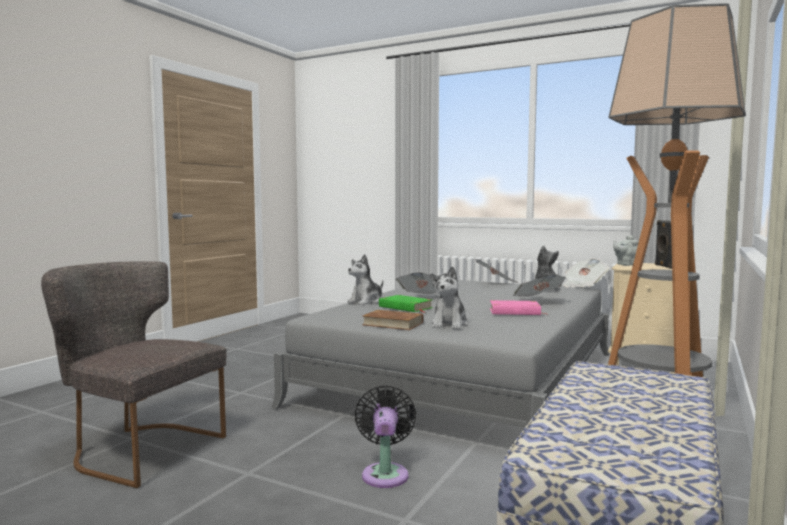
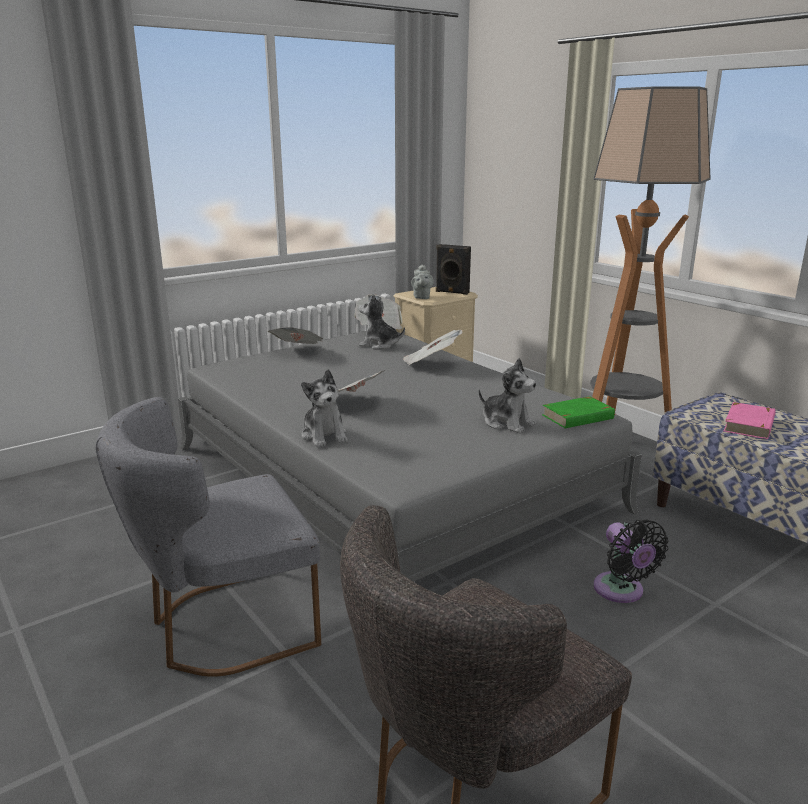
camera: 65 degrees left, 15 degrees up
(258, 376) = (224, 626): none -> grey chair
(385, 473) = (621, 591): black fan -> black fan turned 135 degrees counterclockwise
(392, 324) = (483, 447): brown book -> none
(405, 307) = (402, 423): green book -> green book (578, 417)
(514, 312) = (471, 384): pink book -> pink book (749, 425)

